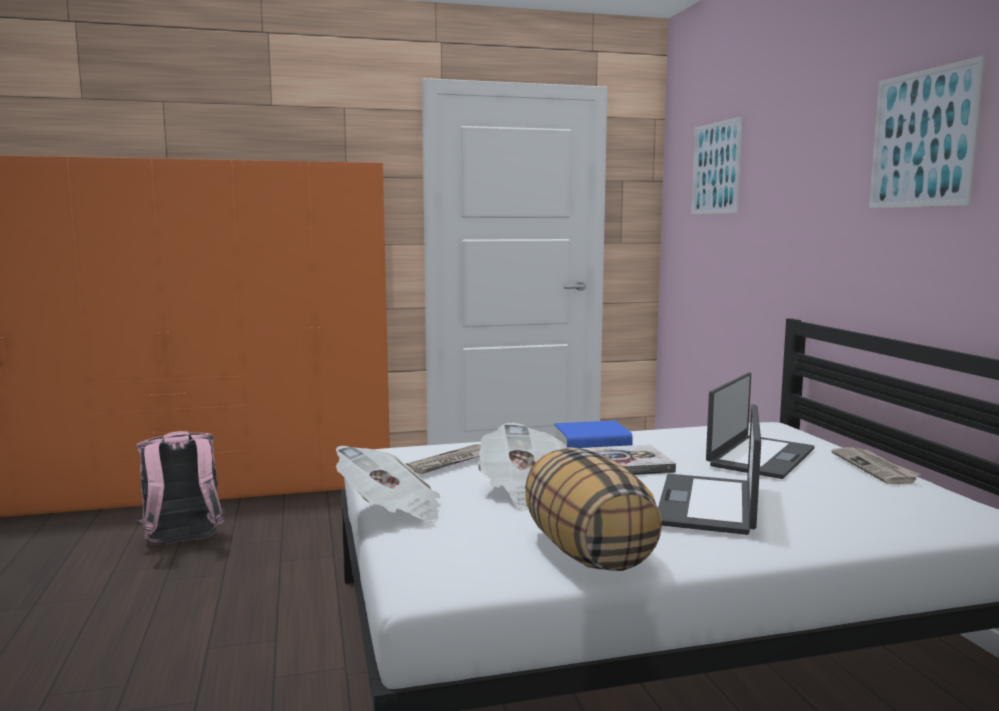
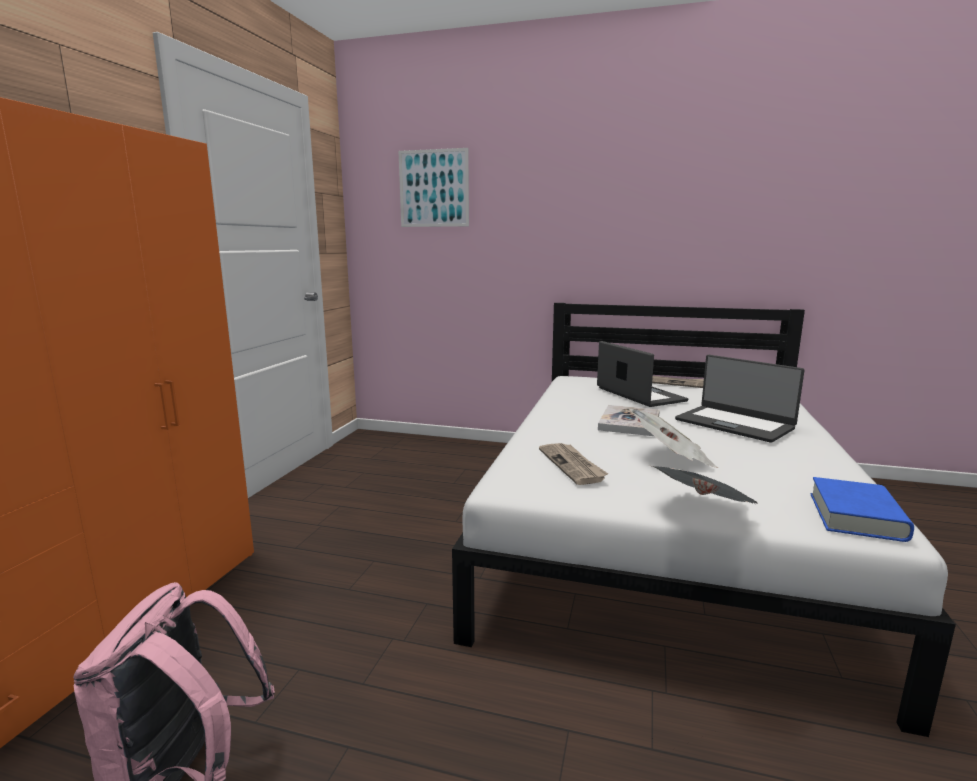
camera: 60 degrees left, 5 degrees up
(586, 552) = (813, 470): pillow -> none
(592, 443) = (565, 418): blue book -> blue book (856, 516)
(922, 139) = (665, 181): picture -> none

